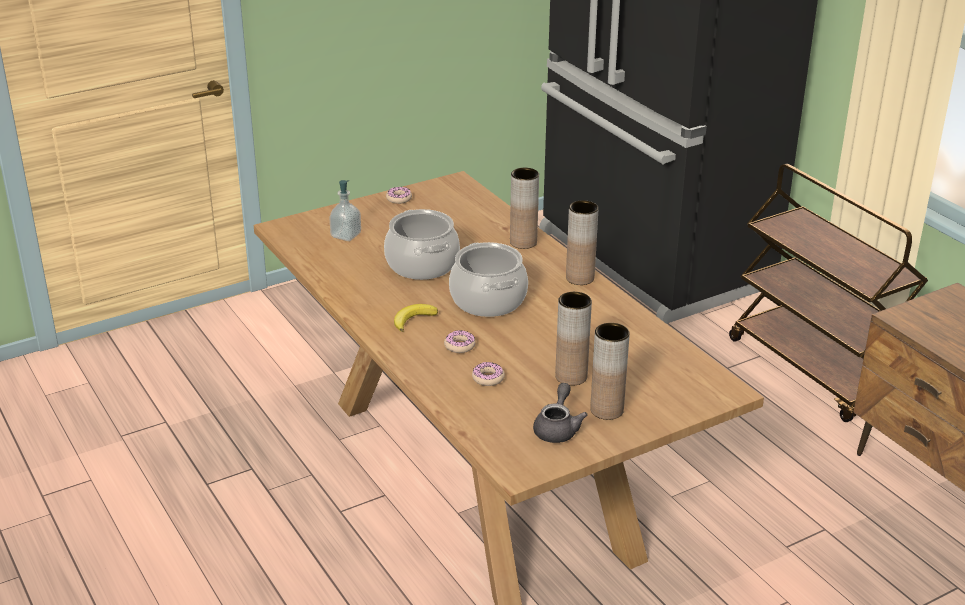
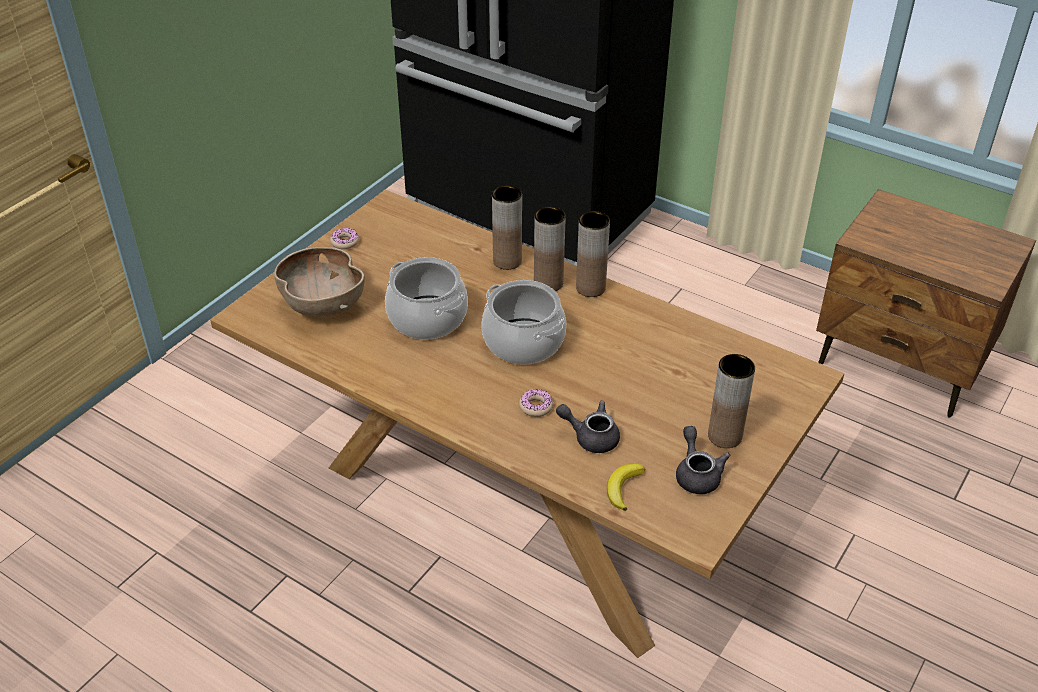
camera: 25 degrees left, 10 degrees up
(346, 235) = (322, 304): soap dispenser -> brown bowl
(413, 319) = (467, 389): banana -> banana (623, 488)
(488, 378) = (591, 437): donut -> grey teapot
(571, 376) = (665, 408): brown vase -> brown vase (548, 283)
(815, 370) = (735, 289): brown cart -> none

